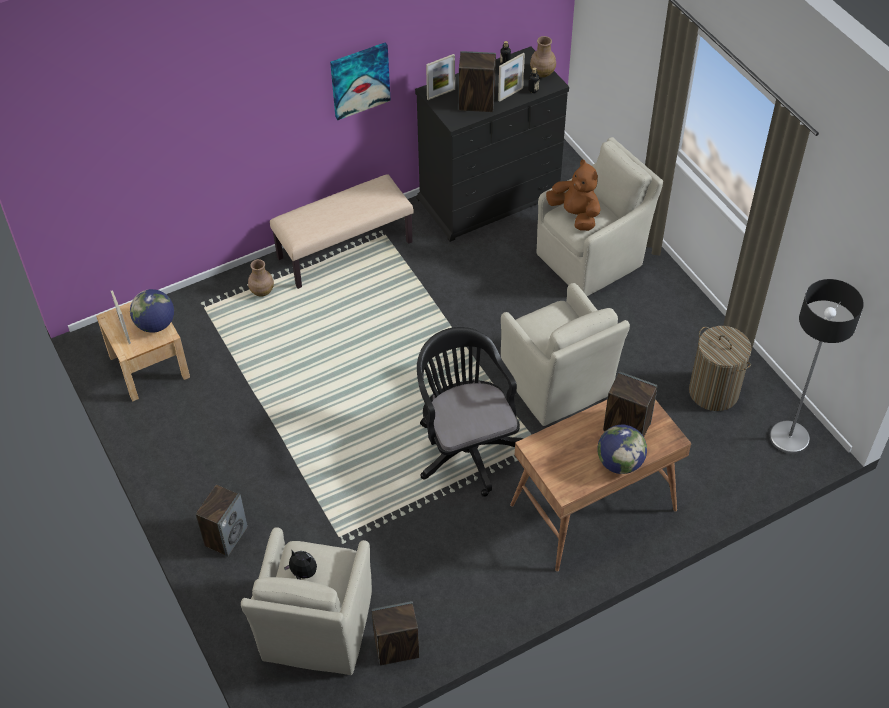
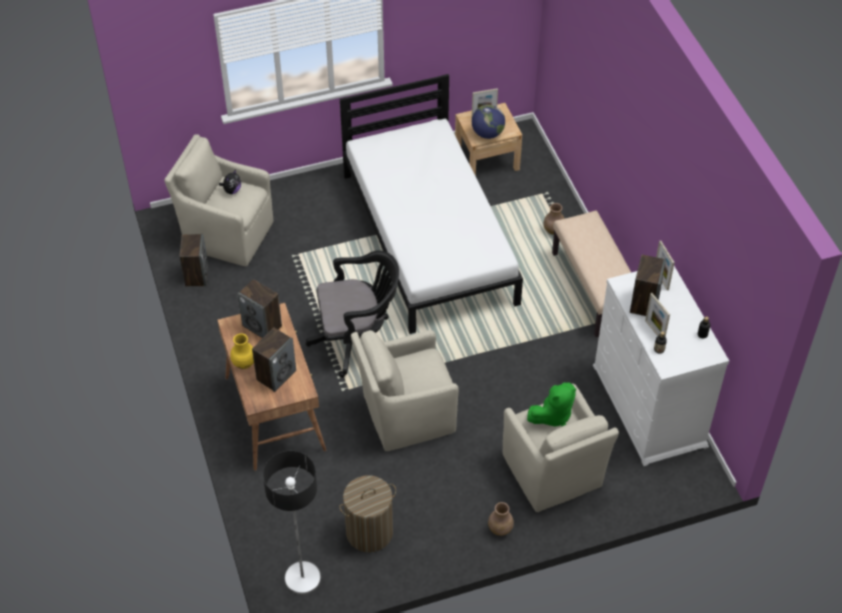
camera: 100 degrees right, 0 degrees up
(226, 536) = (318, 193): speaker -> speaker (262, 326)
(291, 404) = (429, 238): none -> white bed
(360, 80) = (657, 202): picture -> none
(489, 196) = (649, 406): black dresser -> white dresser
(542, 73) = (684, 361): brown vase -> brown vase (500, 529)
(575, 215) = (553, 415): brown plush toy -> green plush toy
(619, 463) = (243, 363): globe -> yellow vase

